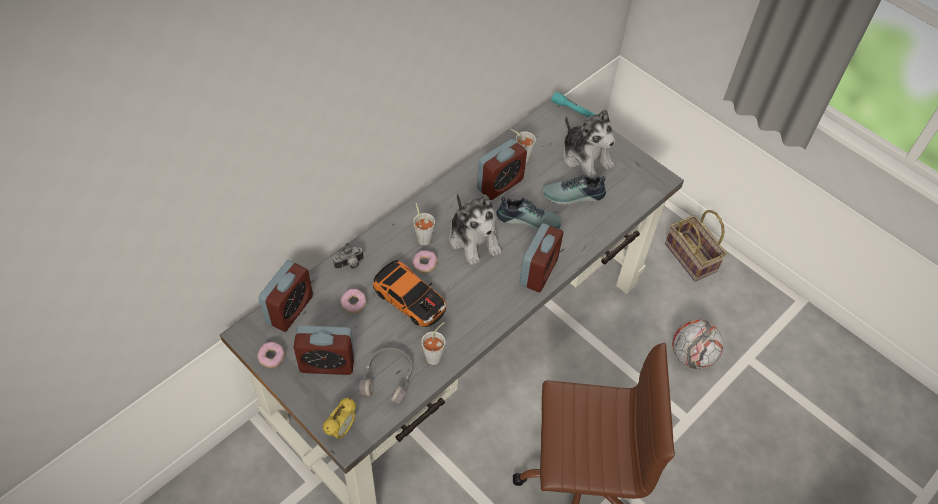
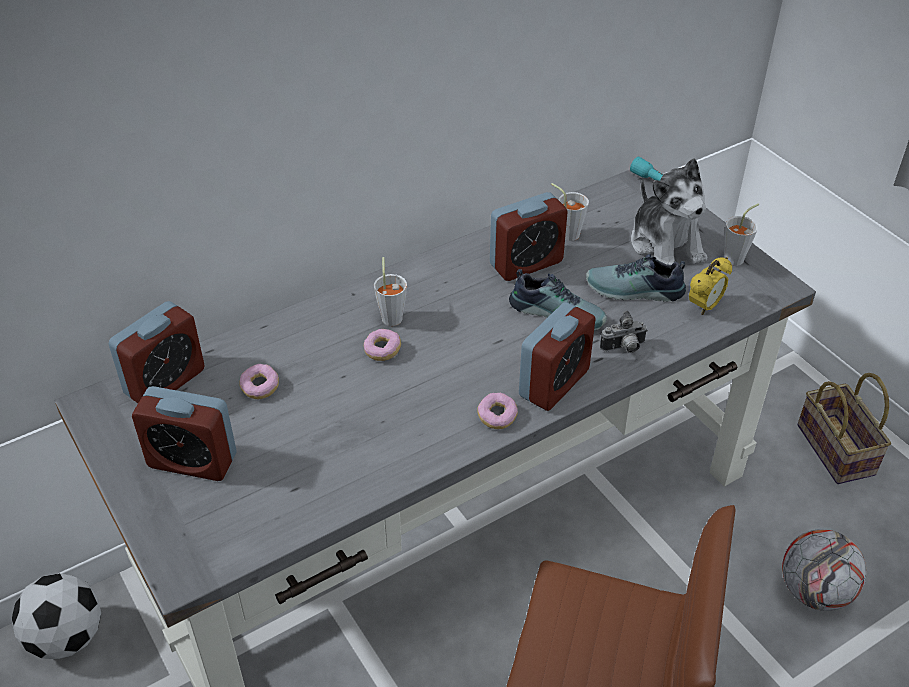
camera: 15 degrees right, 10 degrees down
(229, 470) = (67, 637): none -> football
(271, 357) = (115, 441): donut -> donut (497, 417)
(342, 430) = (180, 557): alarm clock -> alarm clock (704, 307)
(350, 265) = (273, 337): camera -> camera (624, 348)
(388, 378) = (277, 496): grey headphones -> none
(410, 298) = (347, 391): toy car -> none
(435, 356) = (359, 475): grey cup -> grey cup (737, 257)
(474, 239) = (467, 328): plush toy -> none

